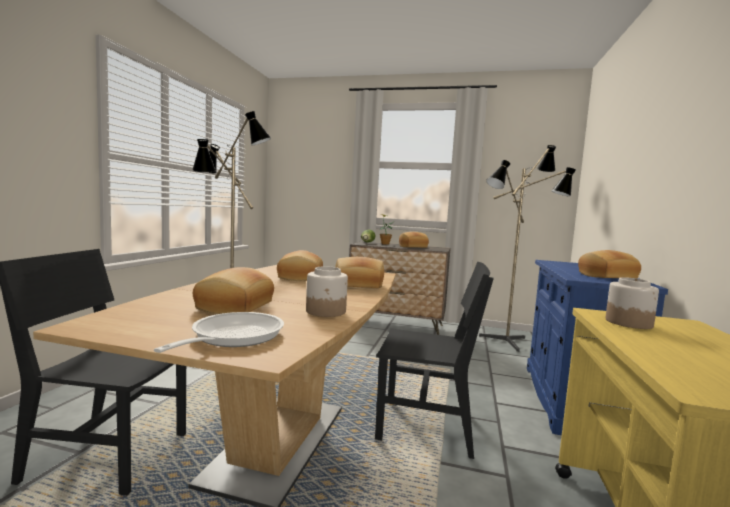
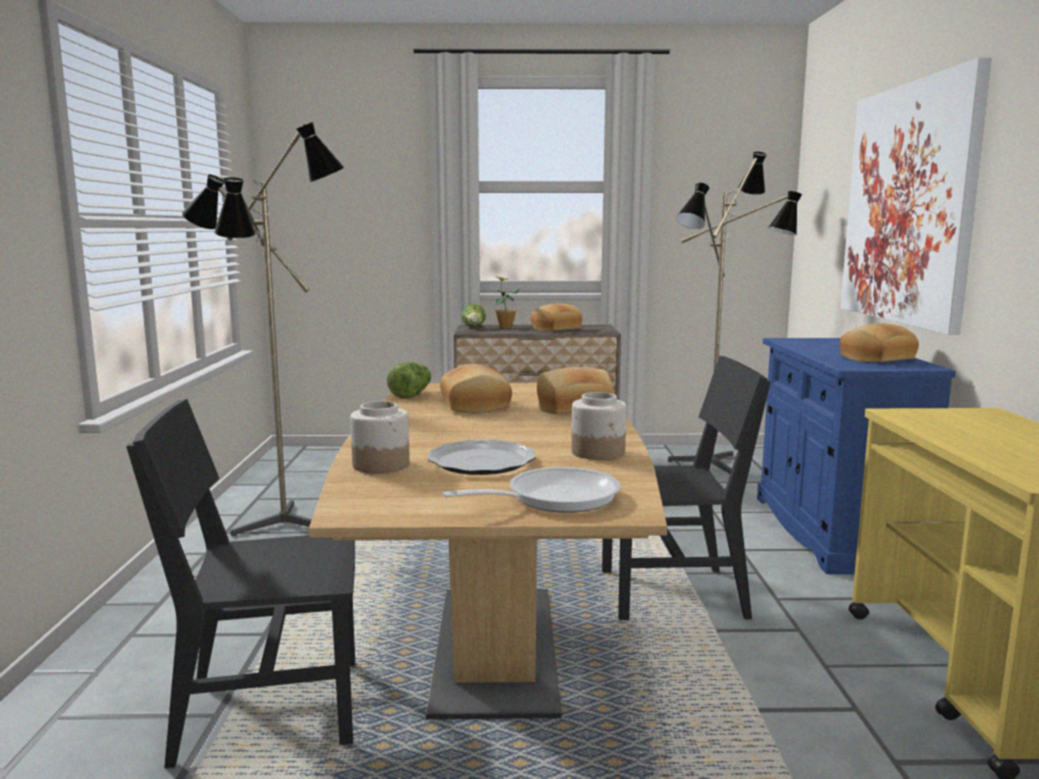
camera: 15 degrees left, 5 degrees up
(232, 337) = (553, 498): frying pan -> frying pan turned 60 degrees clockwise
(236, 307) = (482, 462): bread -> plate
(275, 268) = (411, 394): none -> lettuce
(628, 323) = (936, 420): jar -> jar (381, 465)
(643, 168) = (908, 204): none -> picture

